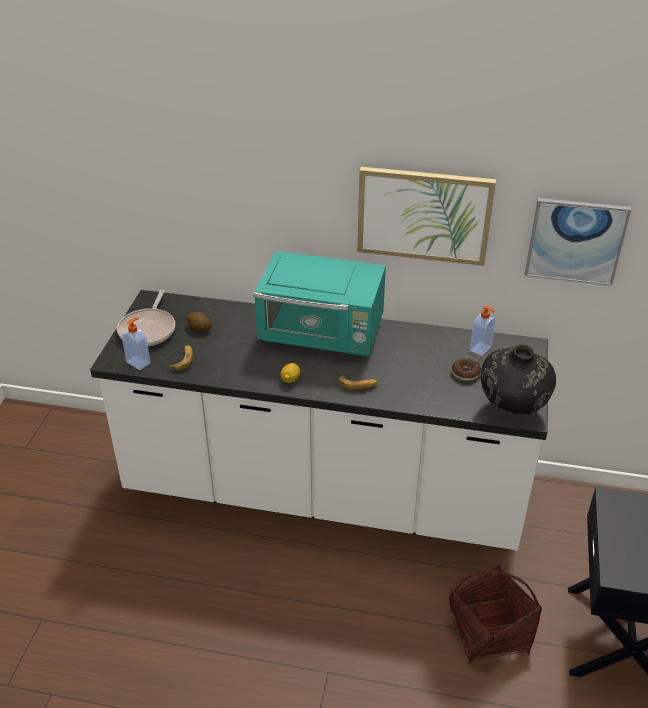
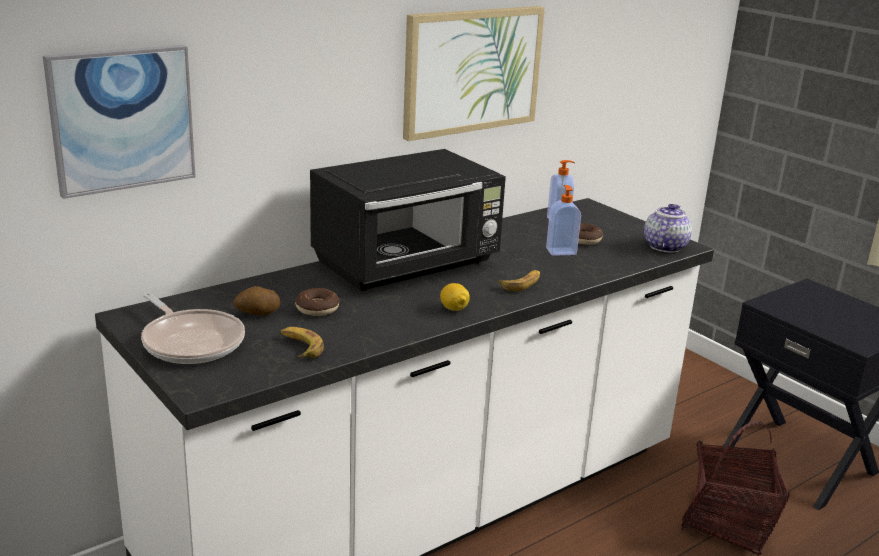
camera: 50 degrees left, 15 degrees down
(139, 362) = (246, 374): soap dispenser -> soap dispenser (560, 251)
(228, 340) = (317, 309): none -> donut
(322, 335) = (408, 265): turquoise microwave -> black microwave
(512, 409) = (664, 246): black vase -> teapot
(575, 241) = (602, 68): picture -> picture (122, 119)

